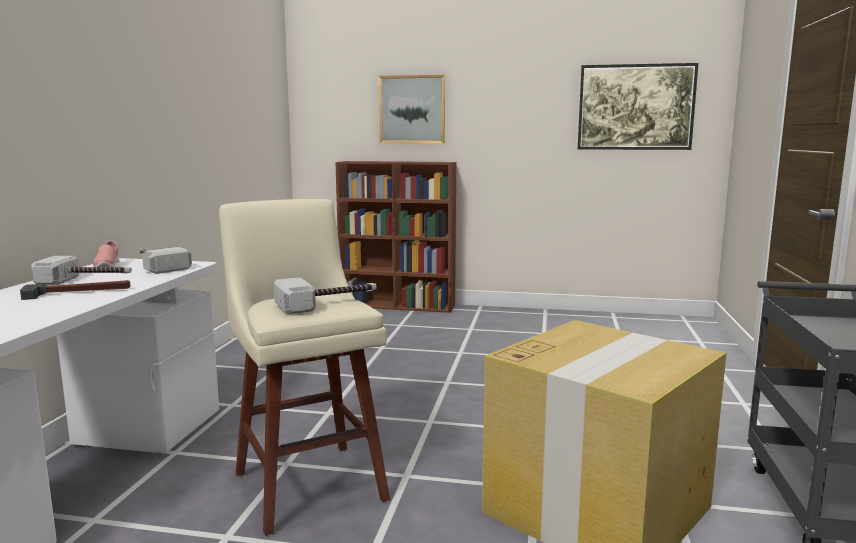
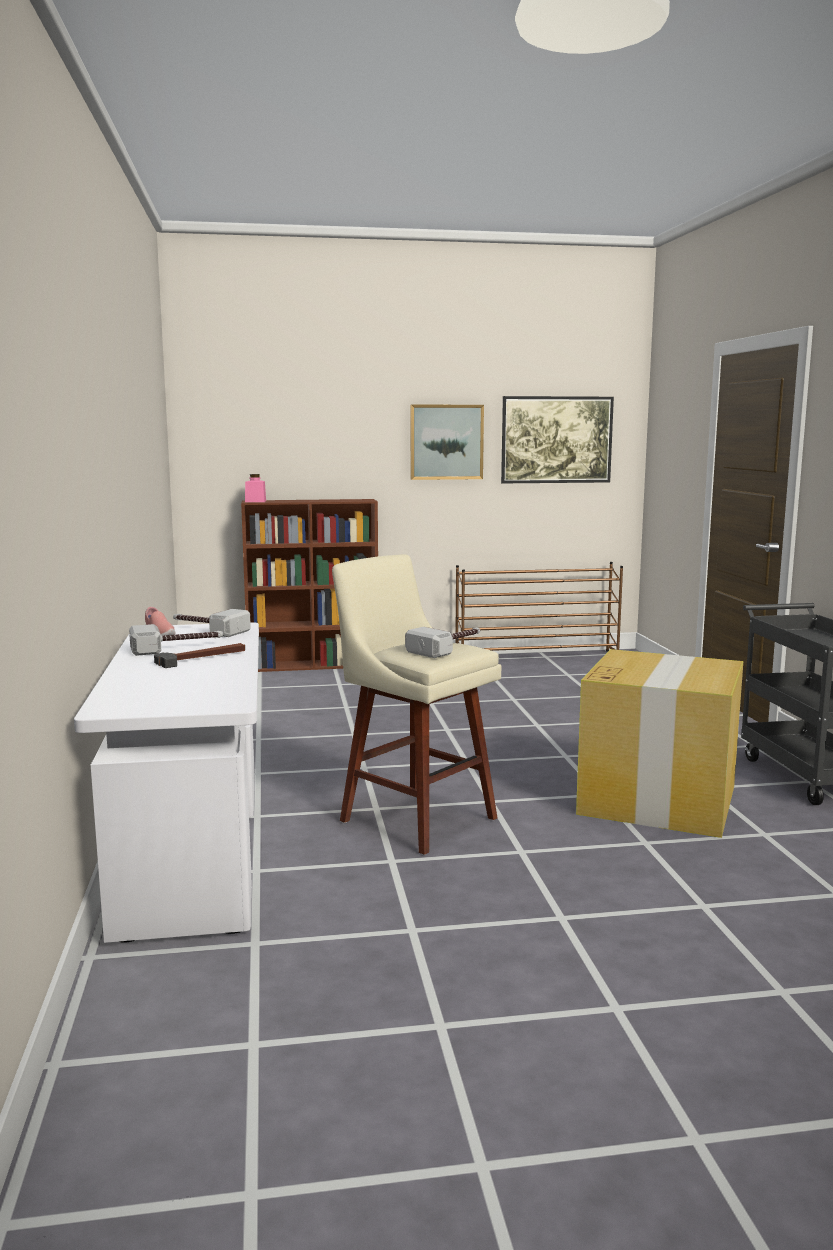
camera: 20 degrees left, 0 degrees up
(350, 161) = (255, 501): none -> pink jar
(412, 109) = (322, 441): picture -> picture (446, 442)
(605, 317) = (537, 657): none -> brown shoe rack

